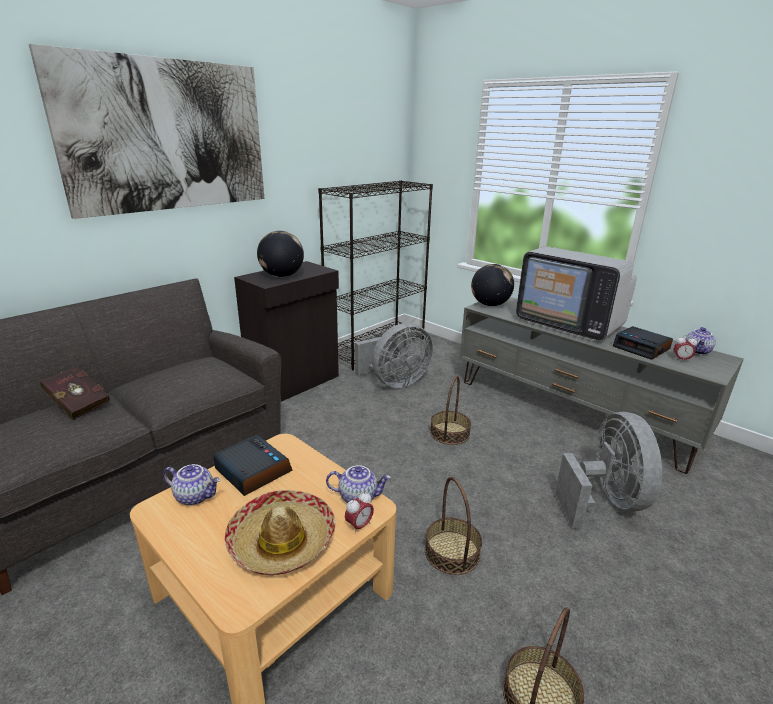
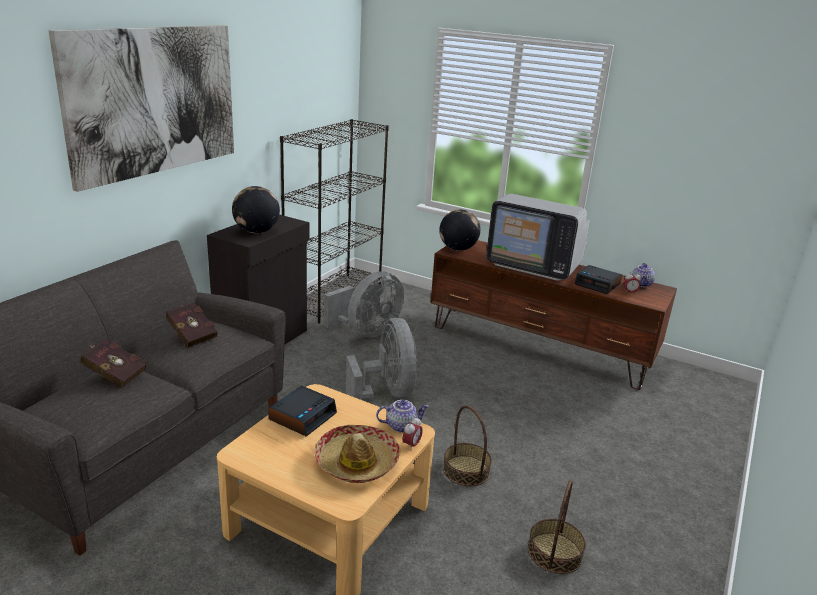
camera: 15 degrees left, 0 degrees up
(181, 370) = (191, 335): none -> red book
(195, 496) = (266, 440): teapot -> none
(252, 471) = (302, 416): alarm clock -> alarm clock turned 90 degrees clockwise
(450, 433) = (435, 375): basket -> none
(572, 411) = (540, 346): grey tv stand -> brown tv stand
(604, 500) = (578, 418): grey fan -> grey fan (386, 393)

